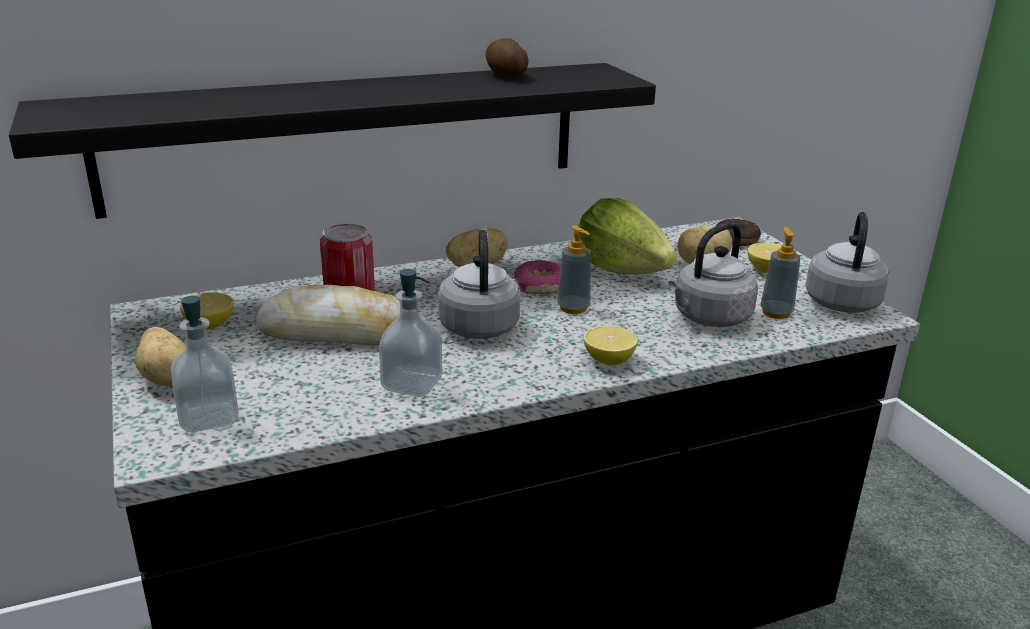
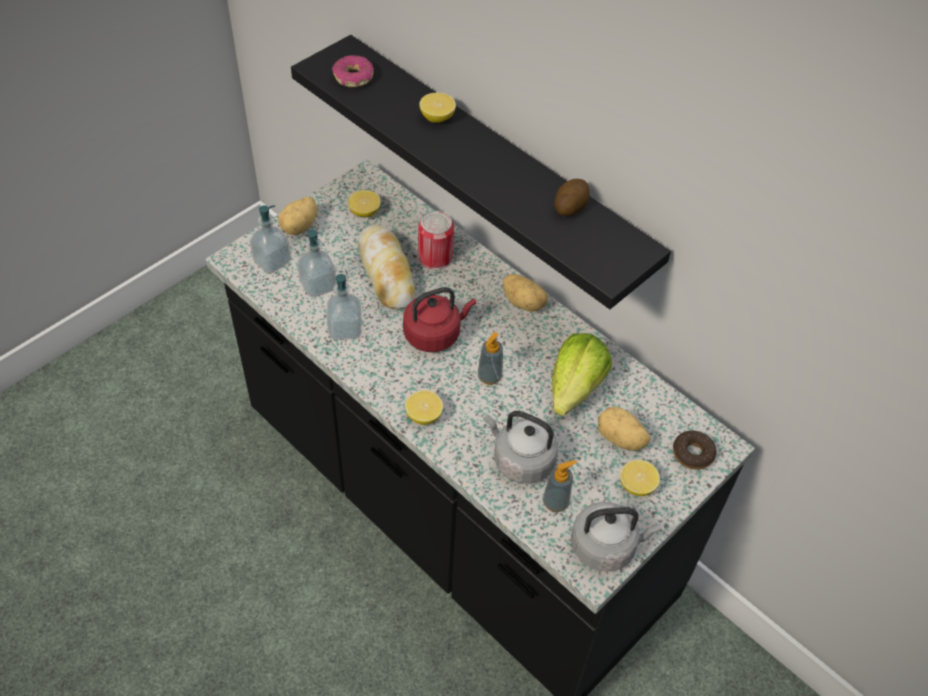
camera: 65 degrees right, 25 degrees up
(274, 92) = (437, 117): none -> lemon
(306, 388) = (318, 285): none -> soap dispenser
(479, 325) = (435, 334): grey kettle -> red kettle
(540, 286) = (513, 348): donut -> donut (353, 78)

